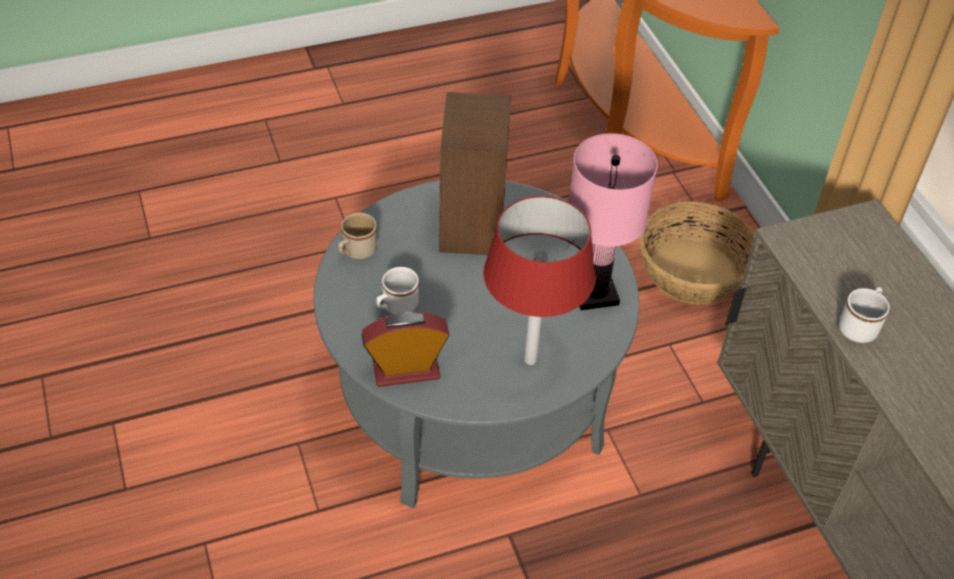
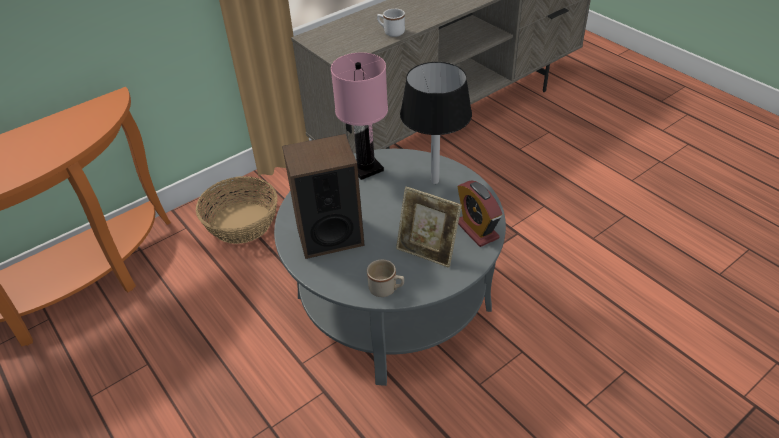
camera: 105 degrees left, 5 degrees down
(396, 307) = (427, 251): white mug -> picture frame
(530, 359) = (435, 181): red table lamp -> black table lamp

